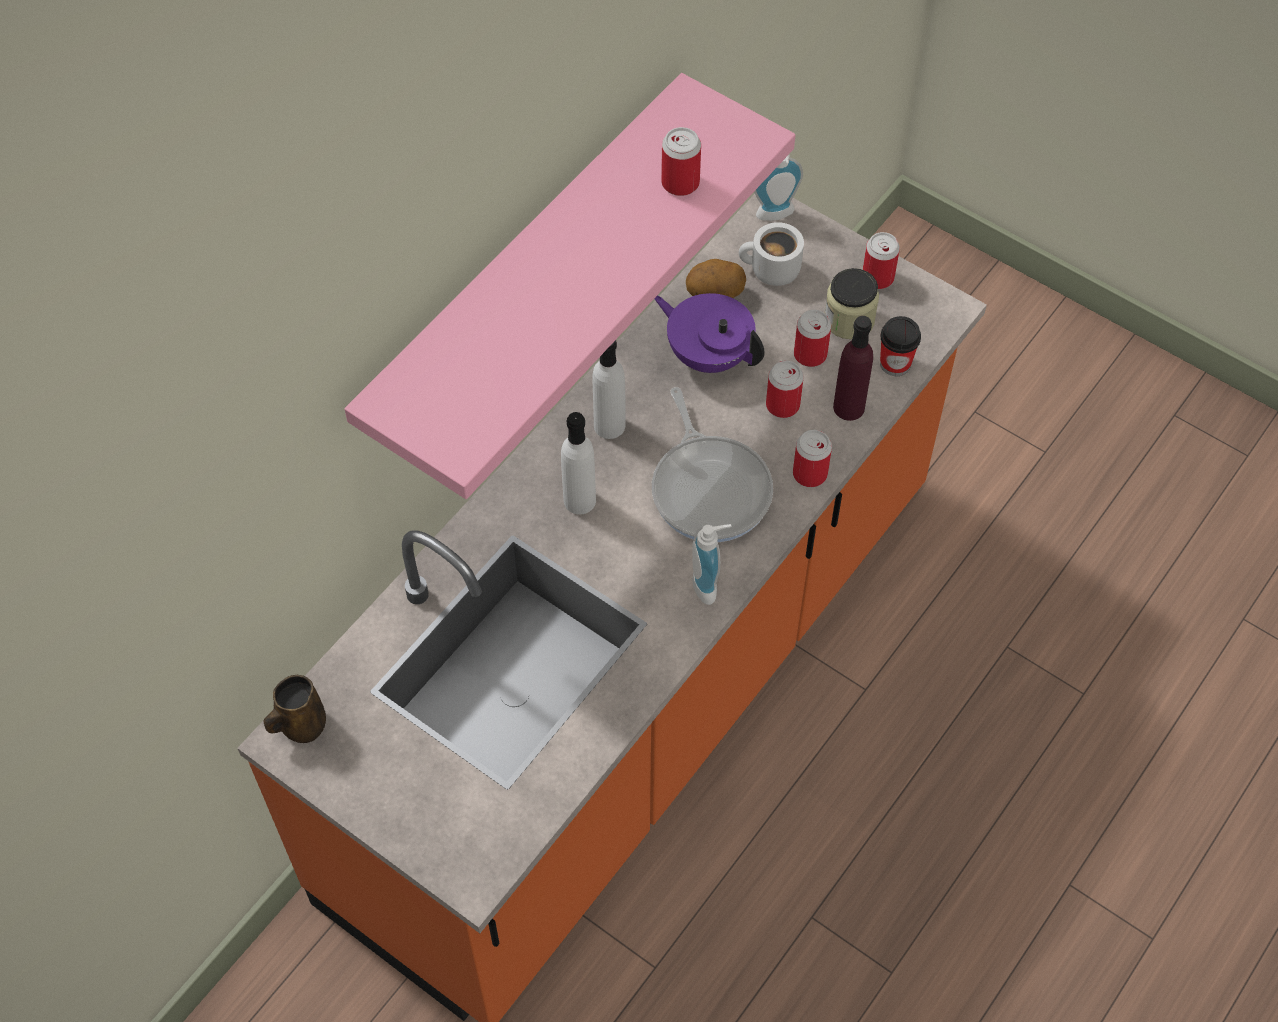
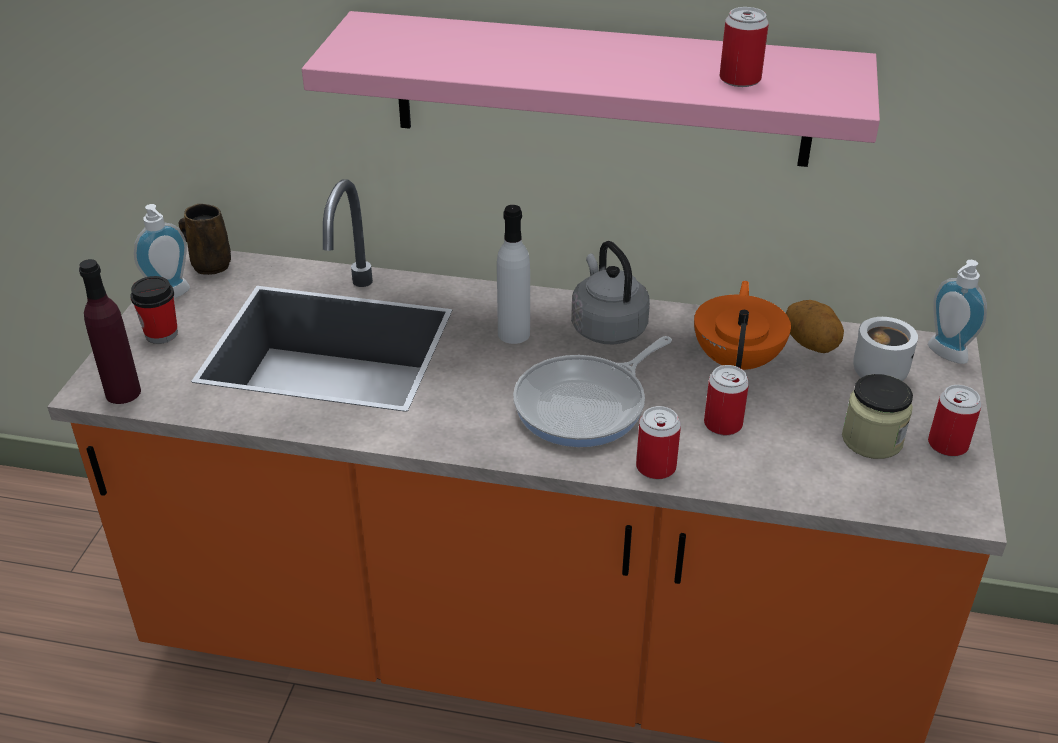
camera: 65 degrees right, 20 degrees down
(609, 425) = (607, 327): white bottle -> grey kettle
(709, 354) = (738, 360): purple teapot -> orange teapot
(709, 584) = (475, 437): soap dispenser -> soap dispenser (172, 296)
(810, 354) = (801, 425): can -> none
(848, 407) = (762, 471): purple bottle -> purple bottle (123, 392)
(895, 364) = (850, 490): cup -> cup (161, 334)

